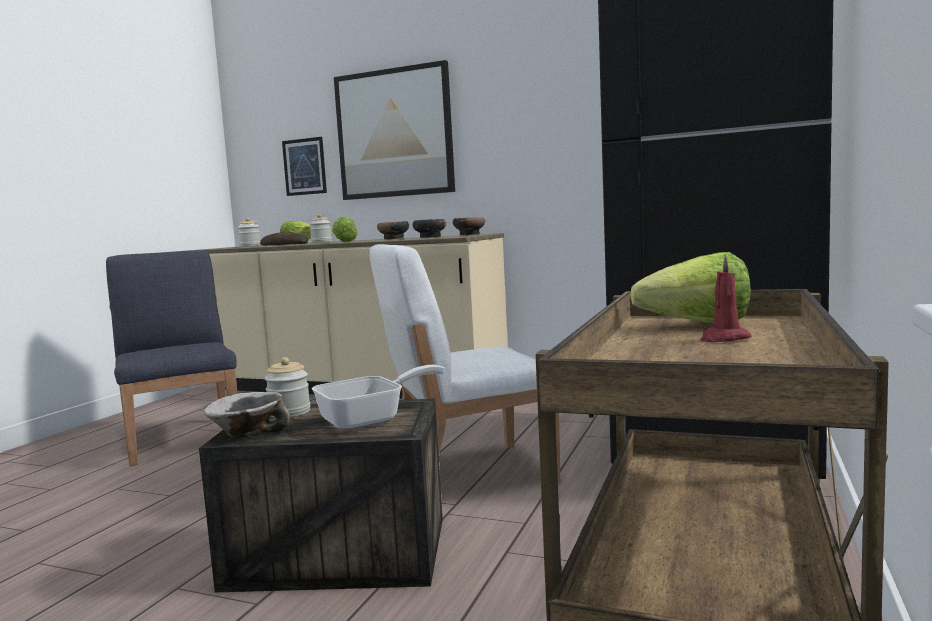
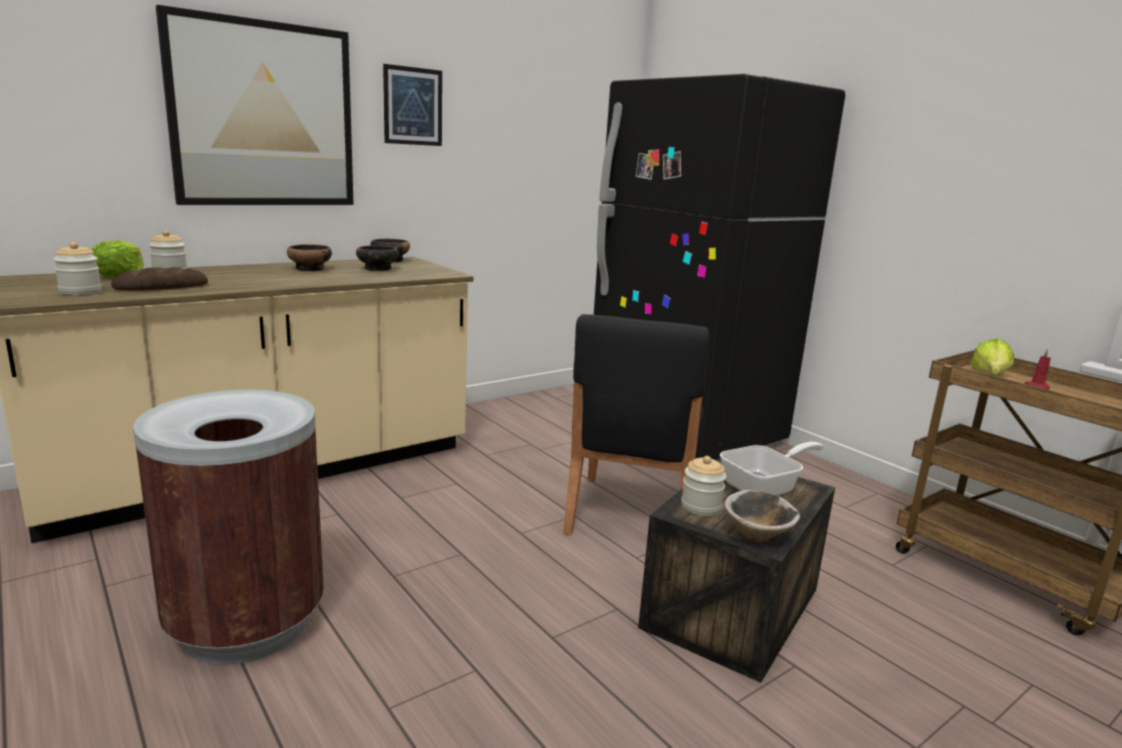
camera: 60 degrees left, 10 degrees up
(183, 439) = (246, 623): blue chair -> brown trash can
(304, 166) = (84, 142): picture -> picture (413, 106)
(343, 241) = (276, 280): lettuce -> none
(371, 420) = (765, 487): frying pan -> frying pan turned 60 degrees clockwise
(467, 474) = (629, 513): white chair -> black chair

